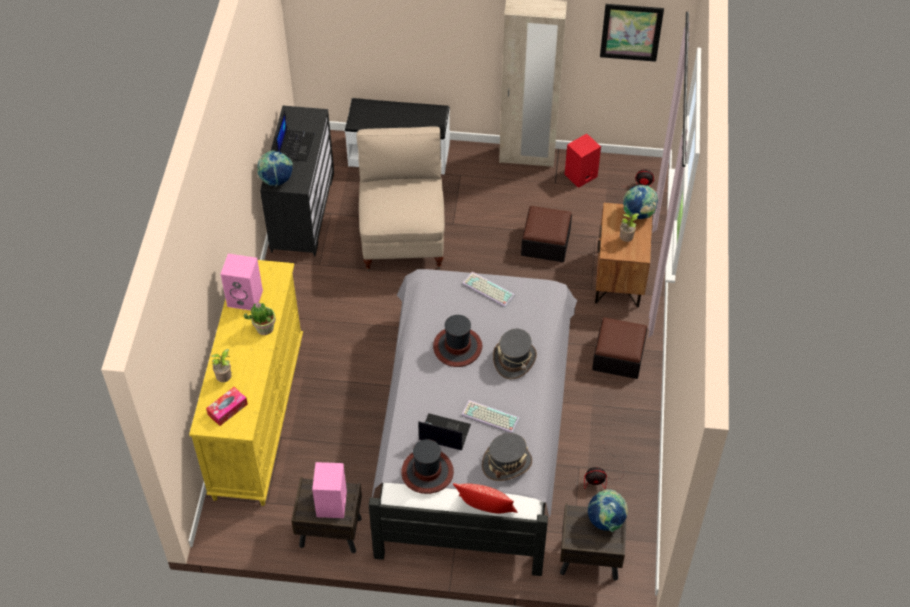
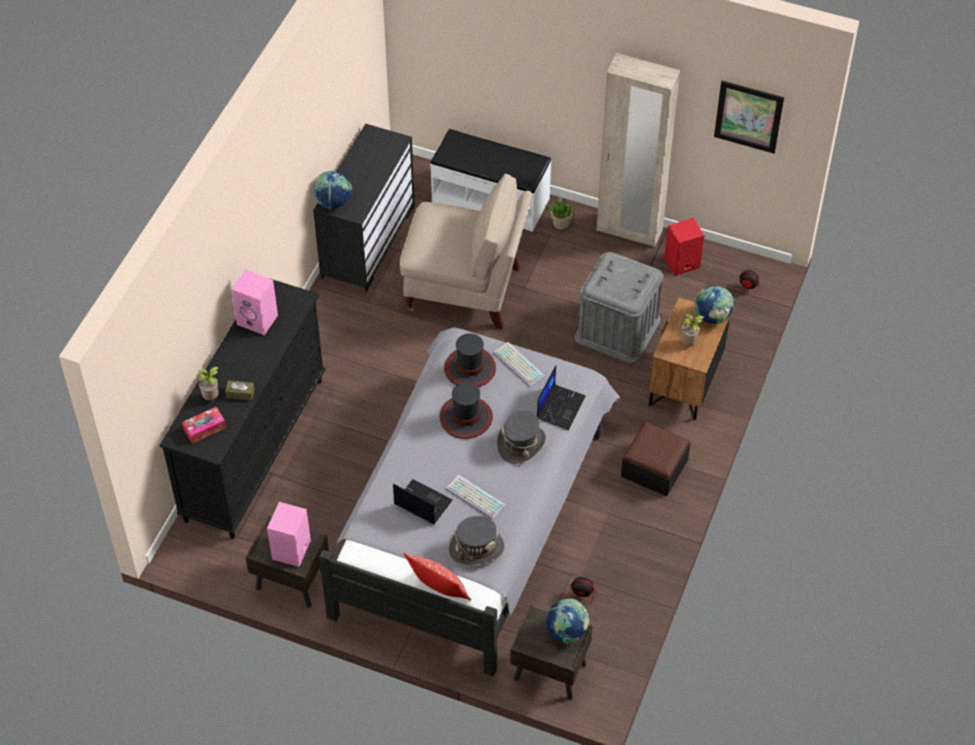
camera: 15 degrees right, 0 degrees up
(251, 369) = (240, 393): none -> brown tissue box
(258, 418) = (255, 448): yellow dresser -> black dresser
(264, 328) = (267, 354): potted plant -> potted plant (560, 223)
(295, 145) = (365, 169): laptop -> laptop (560, 407)
(403, 236) = (466, 290): beige chair -> beige chair turned 90 degrees clockwise
(427, 472) = (392, 538): hat -> hat (470, 368)
(545, 243) = (617, 329): ottoman -> grey storage box

